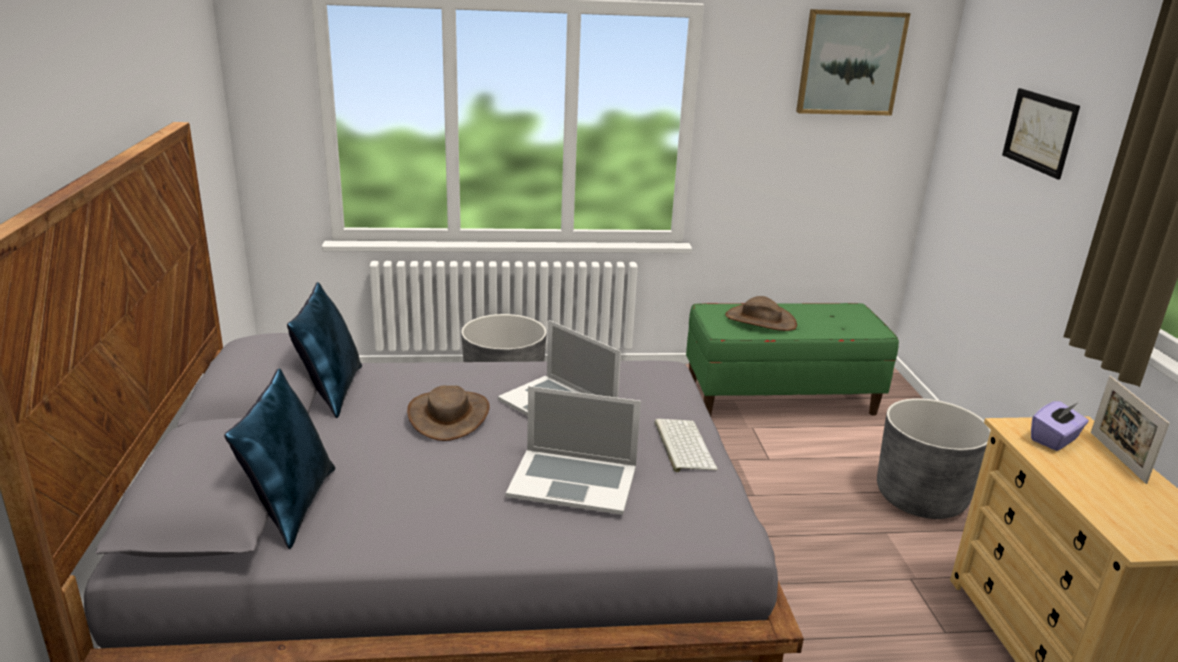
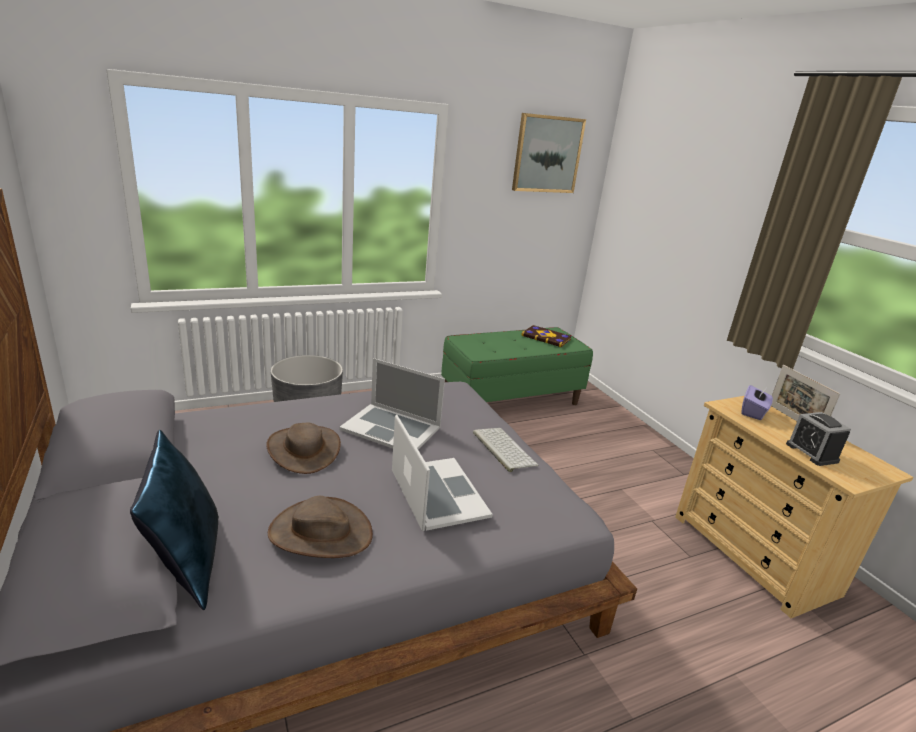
camera: 20 degrees left, 0 degrees up
(331, 391) = (182, 440): blue pillow -> none
(573, 481) = (438, 493): laptop -> laptop turned 105 degrees counterclockwise
(760, 320) = (499, 344): brown hat -> brown hat (320, 533)
(836, 316) = (546, 337): none -> book
(920, 497) = (630, 460): grey planter -> none
(1039, 132) = (689, 202): picture -> none
(1106, 502) = (811, 453): none -> alarm clock

